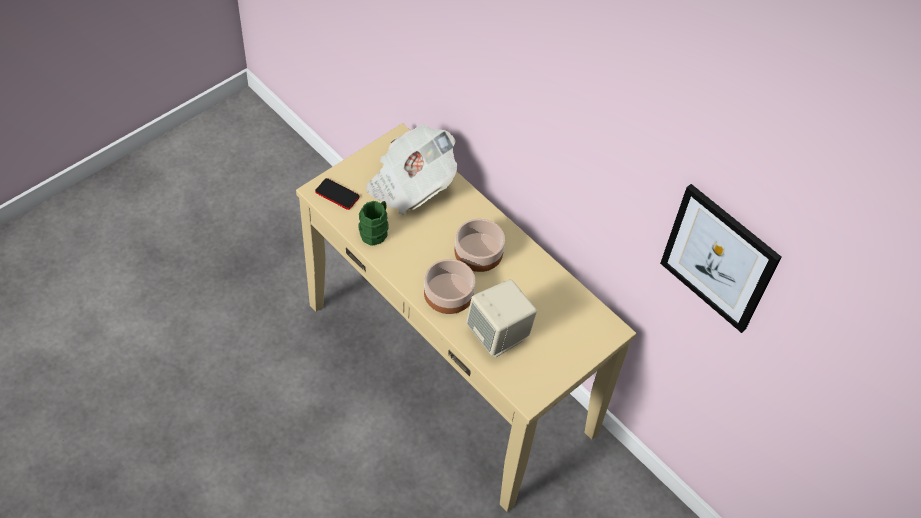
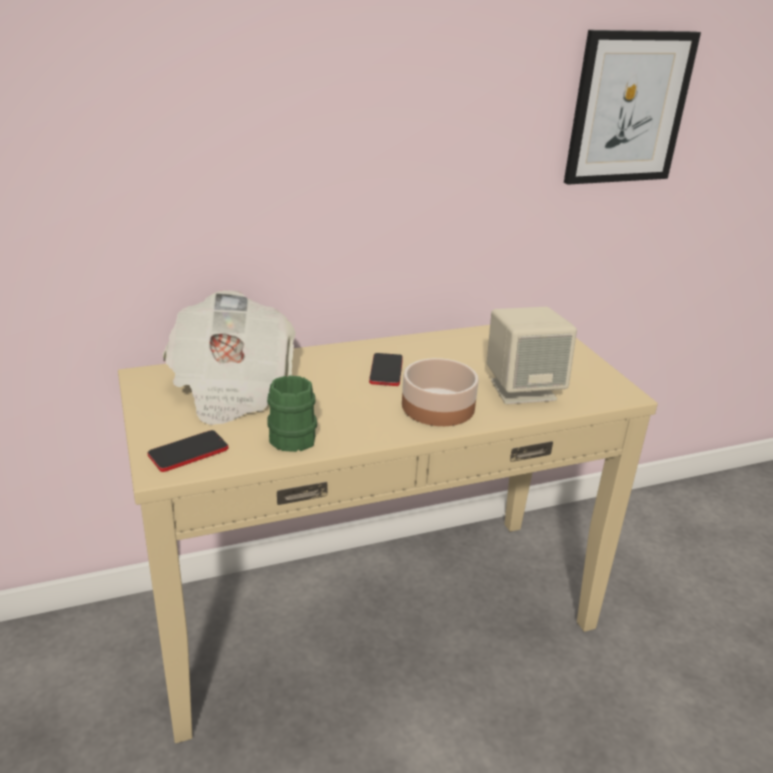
camera: 65 degrees left, 25 degrees down
(479, 252) = (386, 370): bowl -> phone

